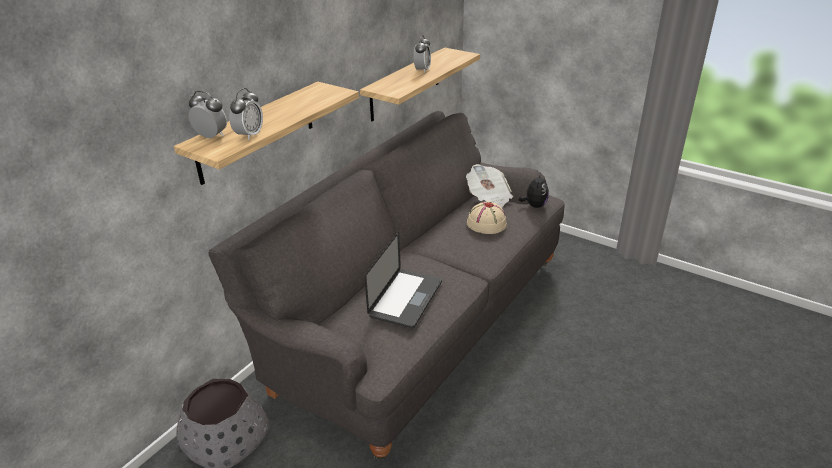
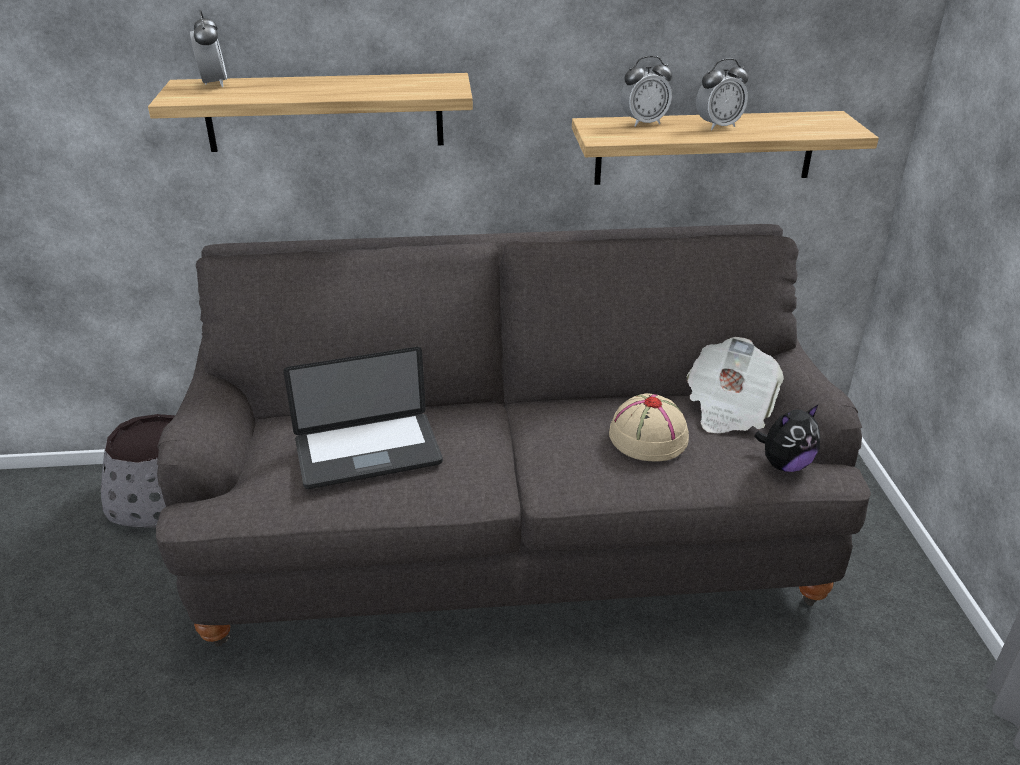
camera: 50 degrees right, 0 degrees up
(249, 135) = (240, 95): alarm clock -> alarm clock (643, 123)

